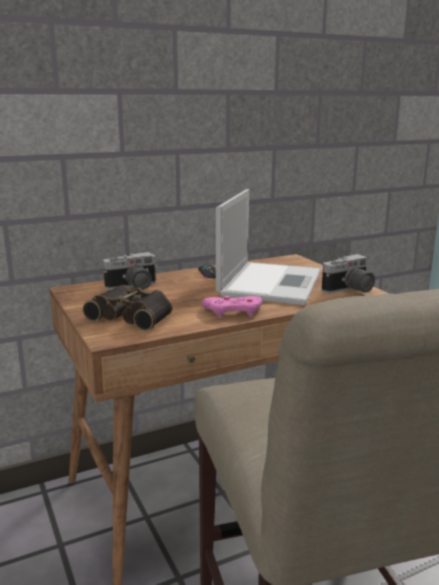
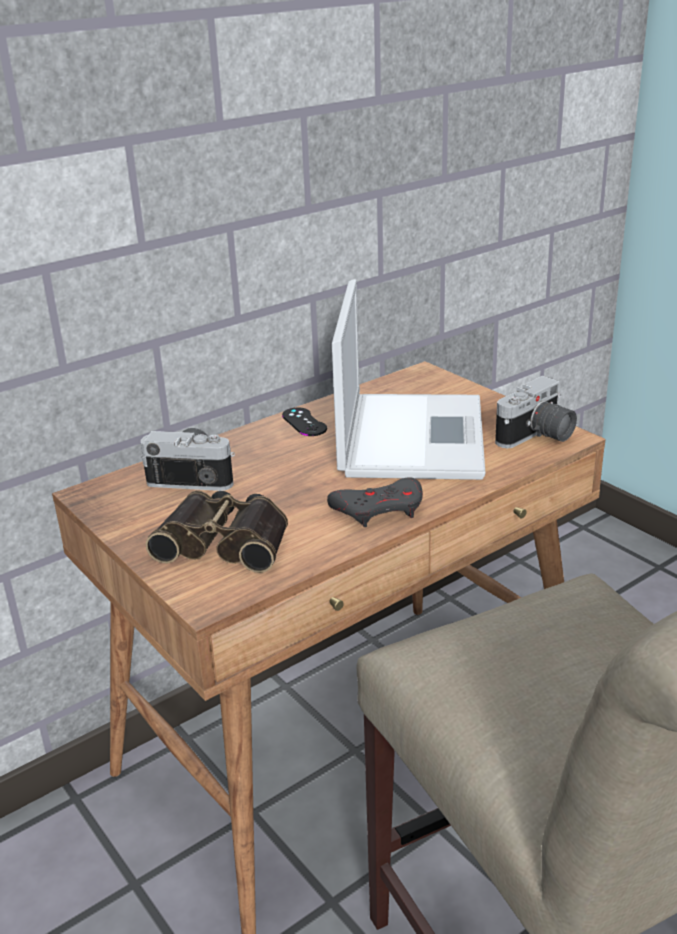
camera: 10 degrees left, 10 degrees up
(133, 287) = (195, 475): camera -> camera turned 135 degrees counterclockwise
(233, 311) = (379, 509): pink game controller -> grey game controller

